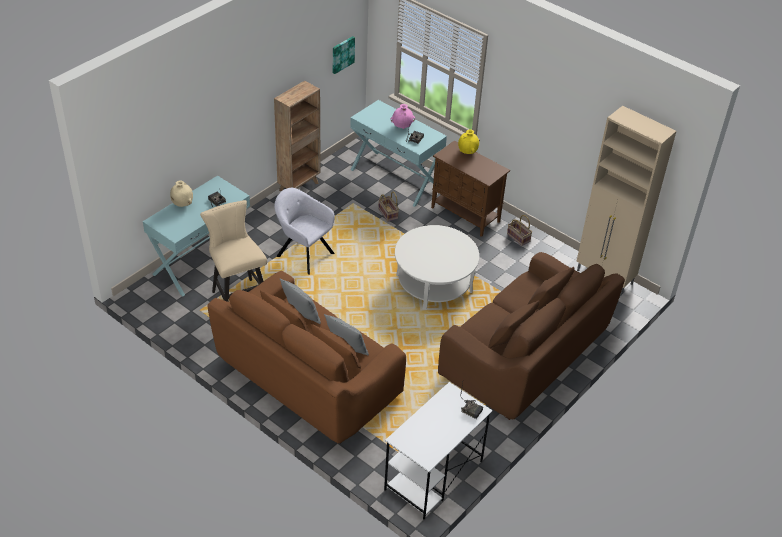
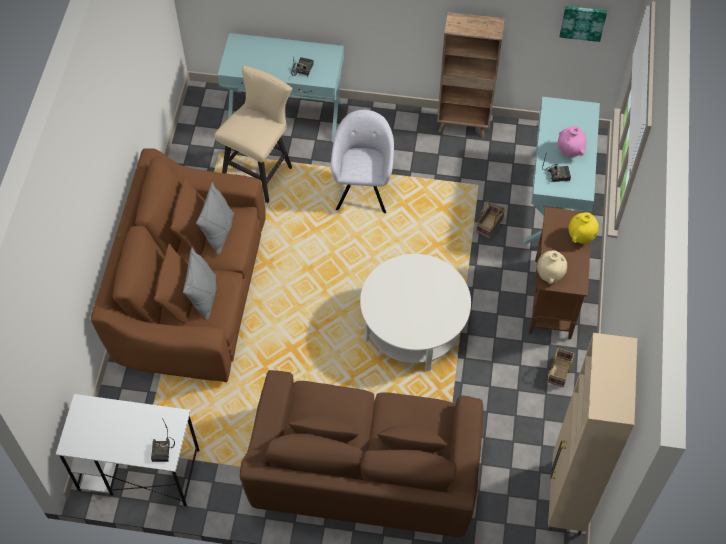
camera: 60 degrees right, 15 degrees up
(182, 204) = (277, 46): beige vase -> beige vase (549, 275)

